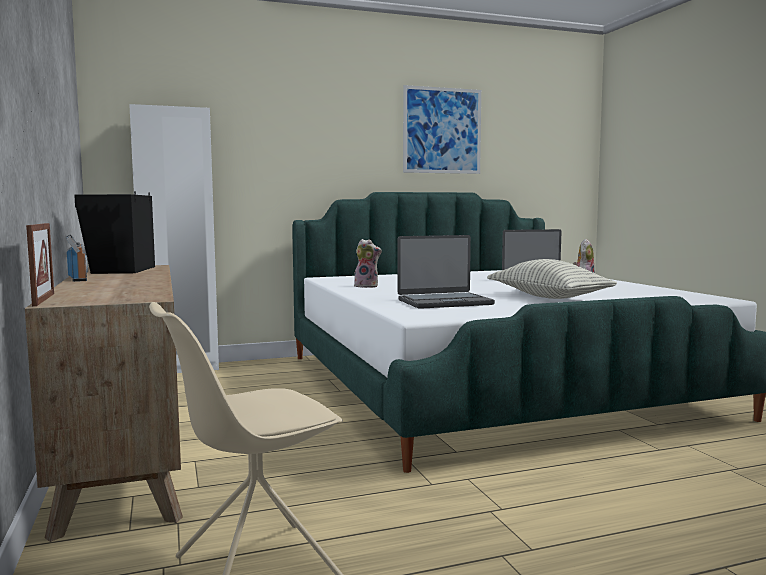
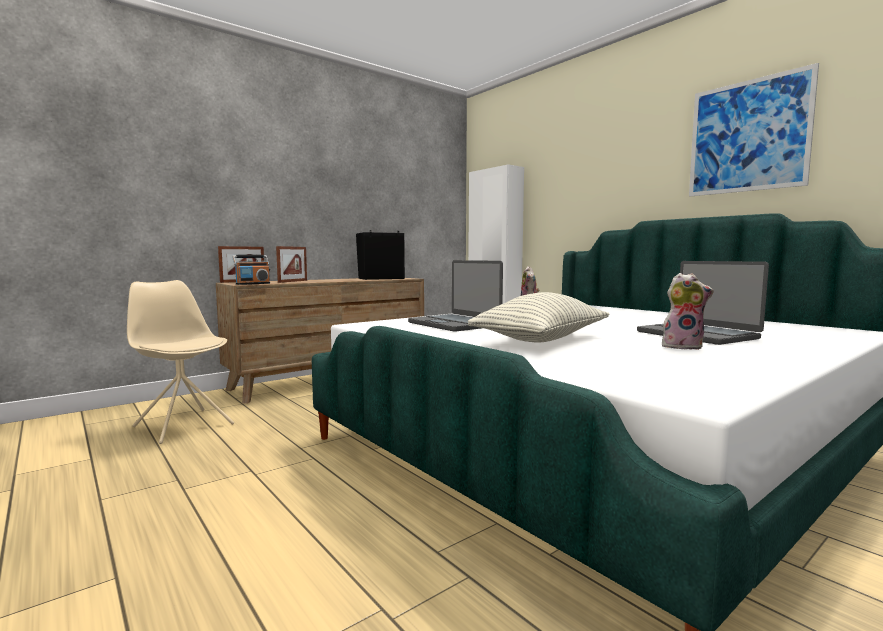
camera: 70 degrees right, 0 degrees up
(78, 279) = (330, 279): radio -> radio (253, 284)
(111, 287) = (293, 281): none -> picture frame

